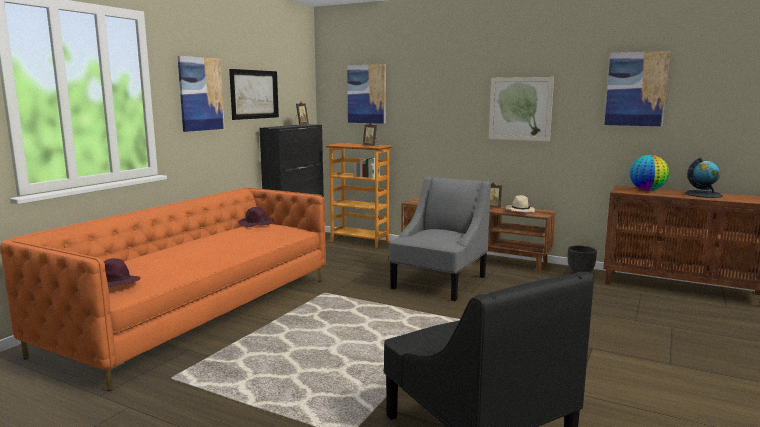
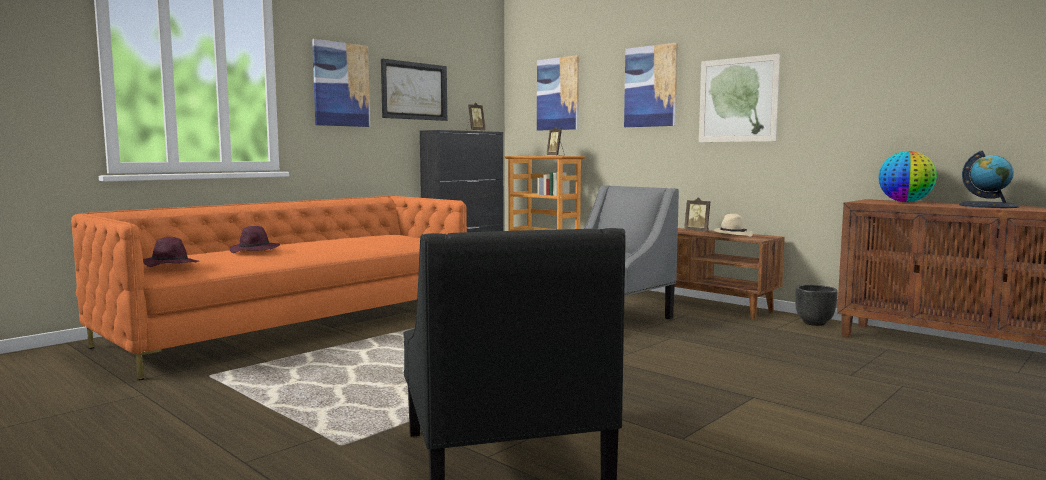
camera: 15 degrees right, 5 degrees down
(256, 224) = (387, 234): purple hat -> purple hat (255, 250)
(636, 89) = (892, 61): picture -> picture (651, 86)

